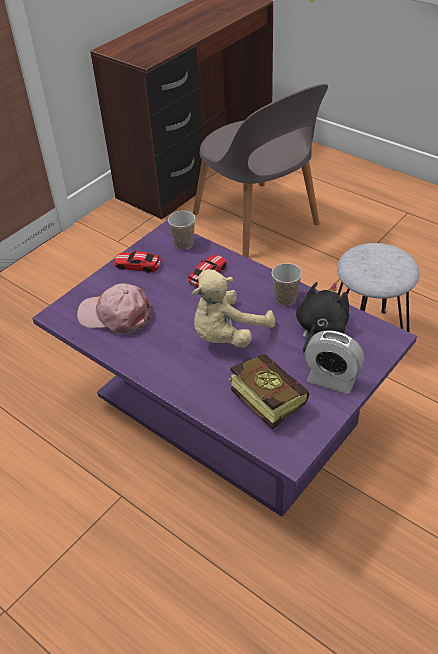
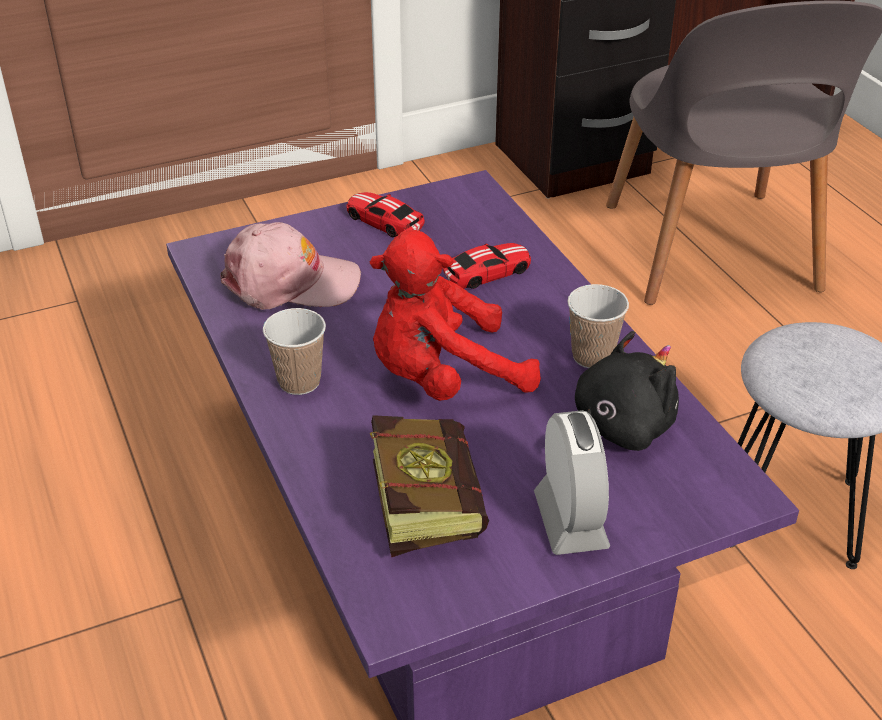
camera: 25 degrees right, 5 degrees down
(115, 315) = (290, 282): pink cap -> pink cap turned 135 degrees clockwise
(184, 244) = (485, 214): cup -> cup (299, 382)
(227, 335) = (443, 378): beige plush toy -> red plush toy
(331, 379) = (570, 520): alarm clock -> alarm clock turned 150 degrees counterclockwise

